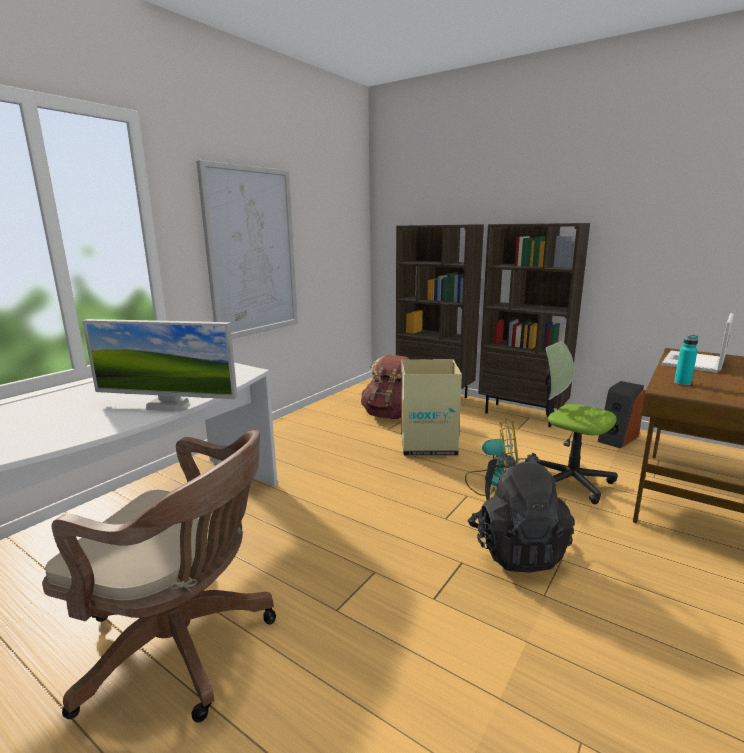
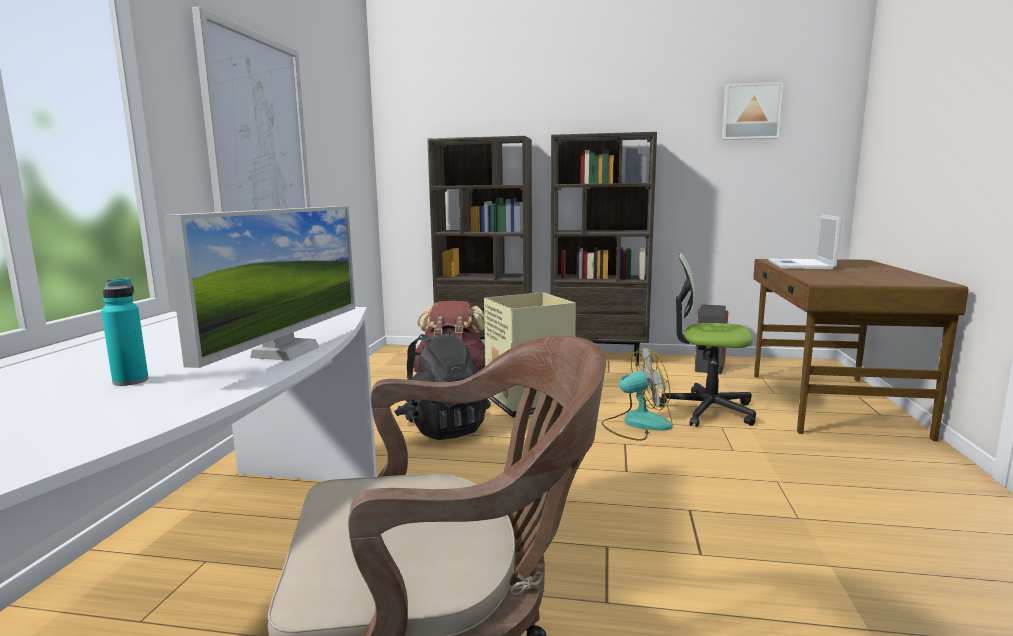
camera: 25 degrees left, 5 degrees down
(167, 405) = (285, 352): monitor -> monitor turned 60 degrees counterclockwise
(516, 549) = (727, 483): black backpack -> black backpack (443, 427)
(682, 383) = (825, 277): turquoise bottle -> turquoise bottle (130, 381)
(695, 199) = (751, 111): none -> picture

